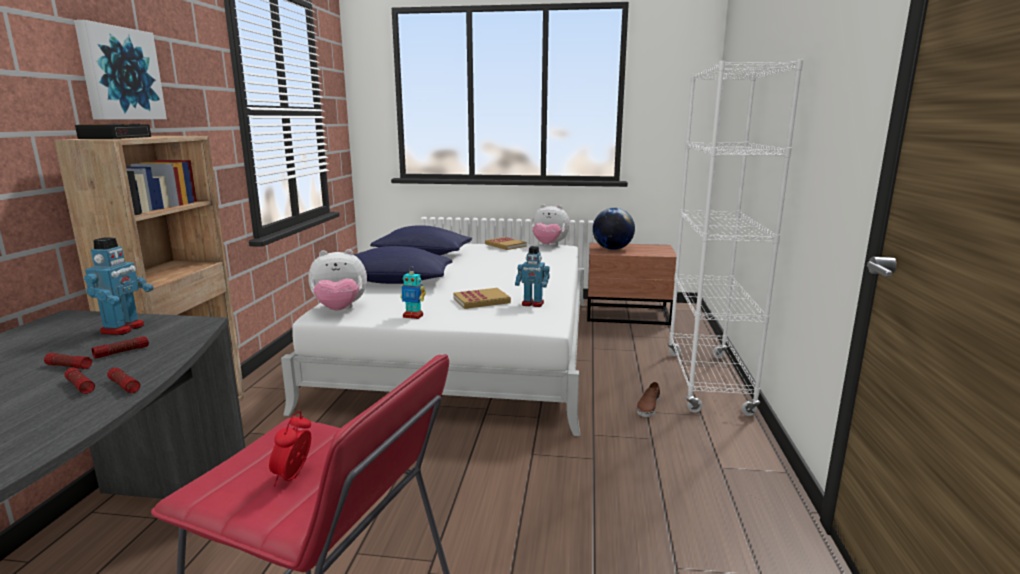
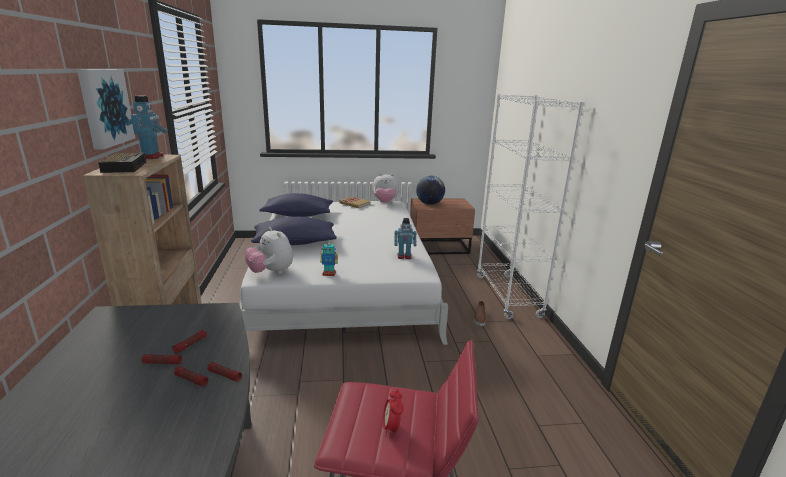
camera: 15 degrees left, 5 degrees up
(123, 329) = (168, 322): toy robot -> toy robot (152, 157)
(340, 310) = (271, 272): plush toy -> plush toy turned 75 degrees clockwise
(481, 301) = (368, 256): book -> none

